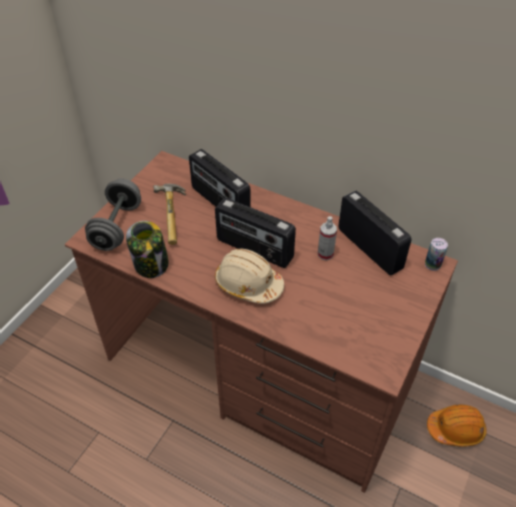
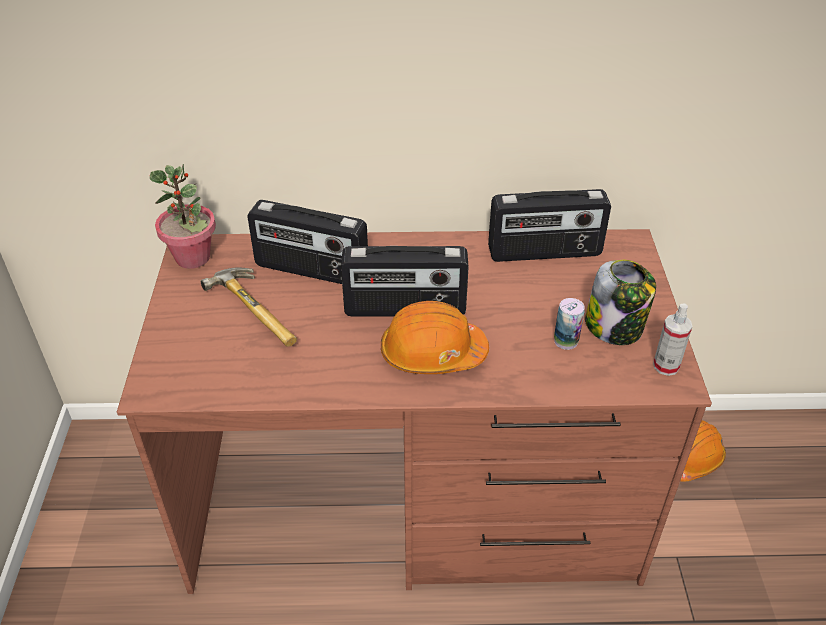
camera: 30 degrees left, 5 degrees down
(117, 227) = (184, 356): grey dumbbell -> none
(151, 264) = (278, 384): jar -> jar (614, 327)
(163, 169) = (193, 258): none -> potted plant
(248, 284) = (432, 353): beige hard hat -> orange hard hat
(325, 254) = (498, 280): spray bottle -> spray bottle (666, 366)
(370, 248) = (544, 253): radio -> radio turned 150 degrees clockwise
(432, 265) = (627, 244): can -> can (566, 341)

